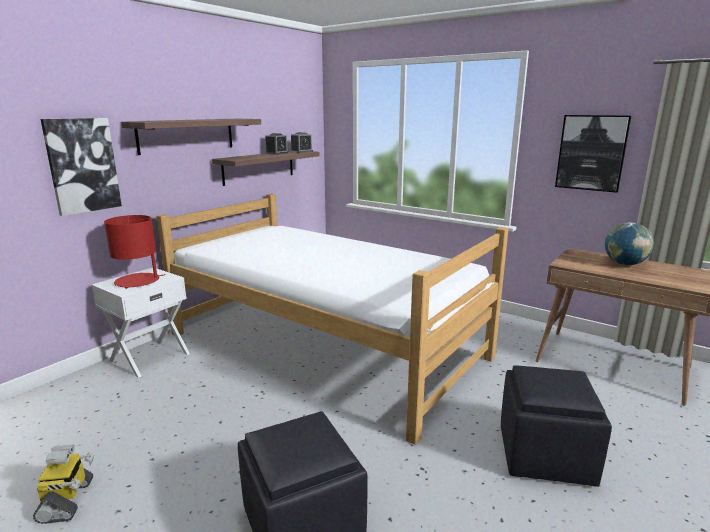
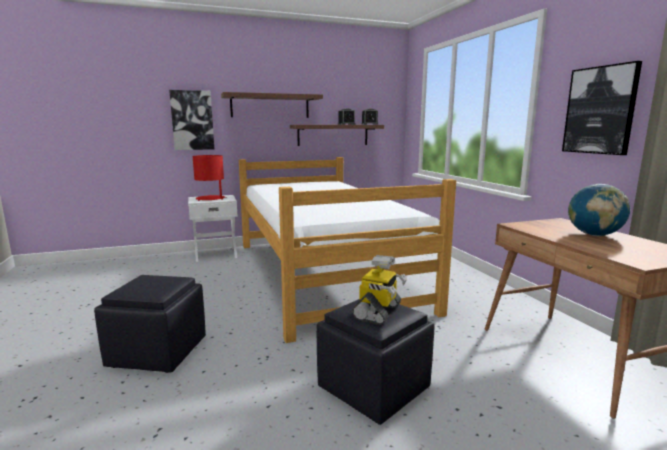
camera: 35 degrees right, 5 degrees down
(67, 501) = (91, 301): toy robot -> toy robot (378, 312)

